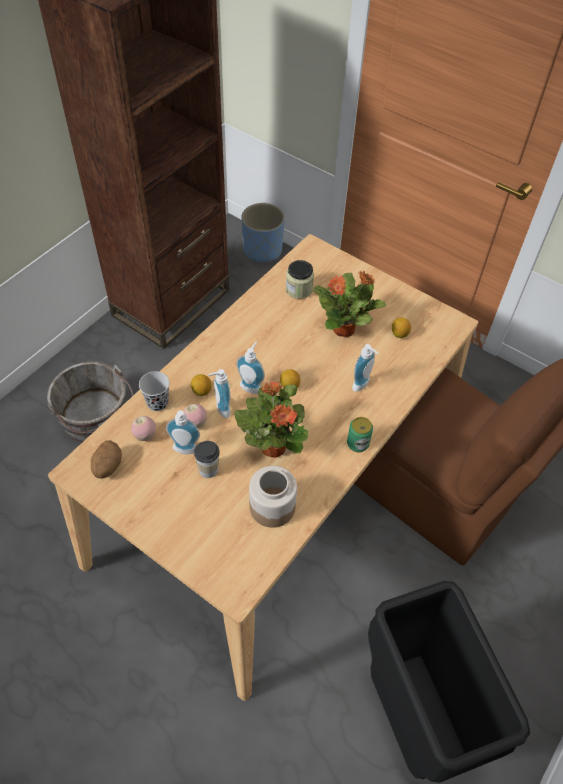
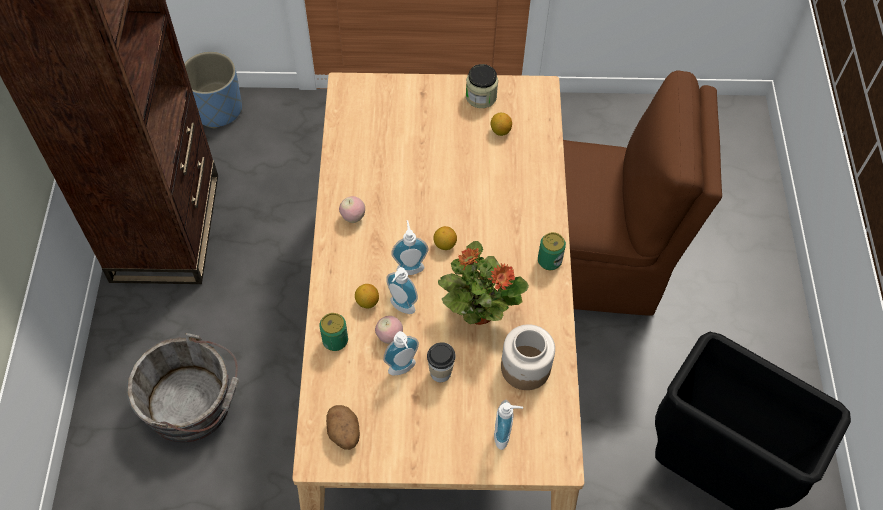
camera: 35 degrees left, 5 degrees up
(145, 435) = (352, 380): apple -> apple (353, 217)
(157, 403) = (335, 340): black cup -> can
(299, 289) = (370, 139): jar -> jar (481, 97)
(344, 329) = (447, 155): potted plant -> none
(363, 385) = (509, 202): soap dispenser -> soap dispenser (505, 435)

